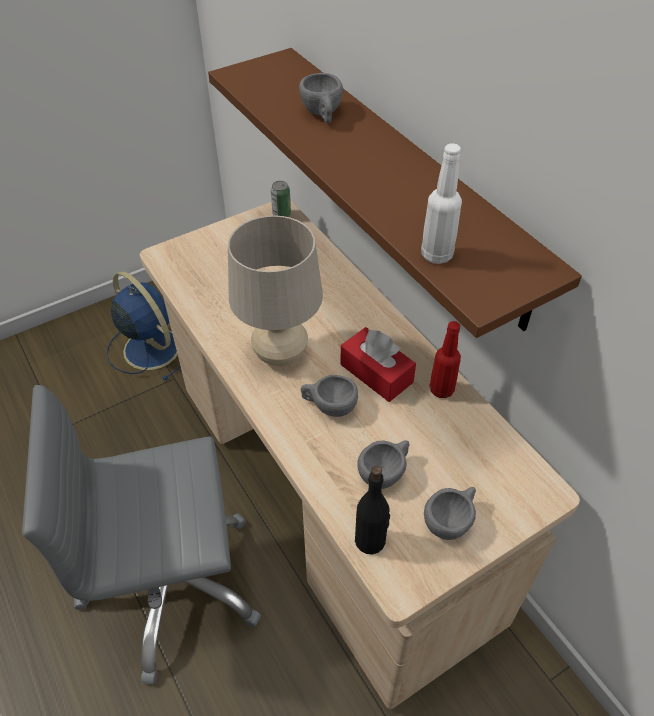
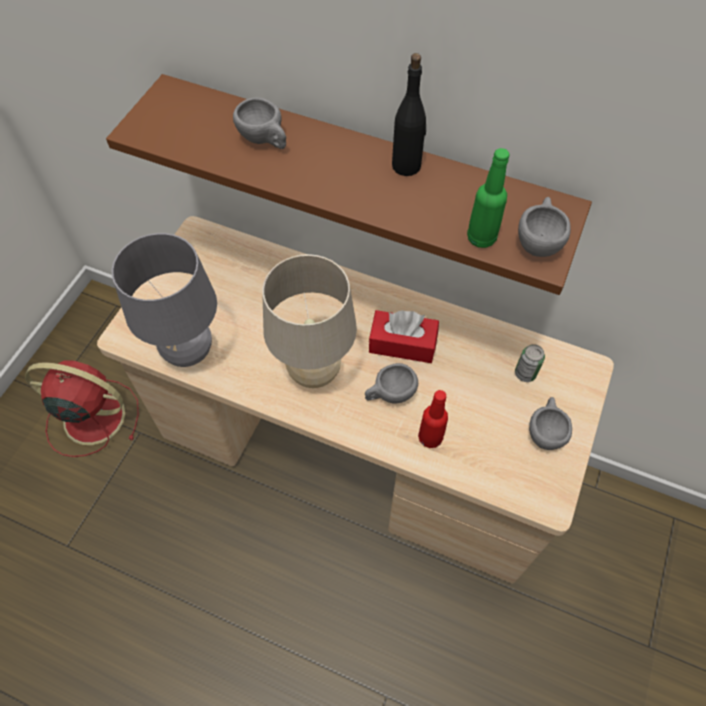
camera: 35 degrees left, 10 degrees up
(150, 347) = (91, 416): blue fan -> red fan
(173, 586) = (285, 608): grey office chair -> none
(198, 290) = (189, 352): none -> grey table lamp
(281, 214) = (201, 236): can -> can (525, 373)
(370, 540) = (505, 483): black bottle -> black bottle (407, 166)
(385, 472) = (473, 422): grey cup -> grey cup (538, 240)
(437, 255) = (481, 238): white bottle -> green bottle
(441, 389) = (460, 329): red bottle -> red bottle (430, 437)

